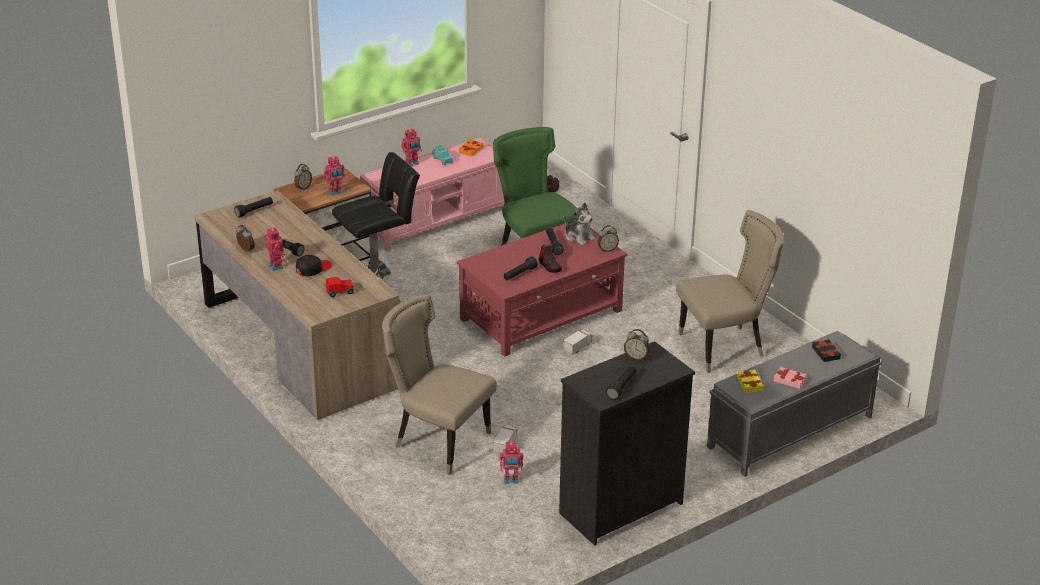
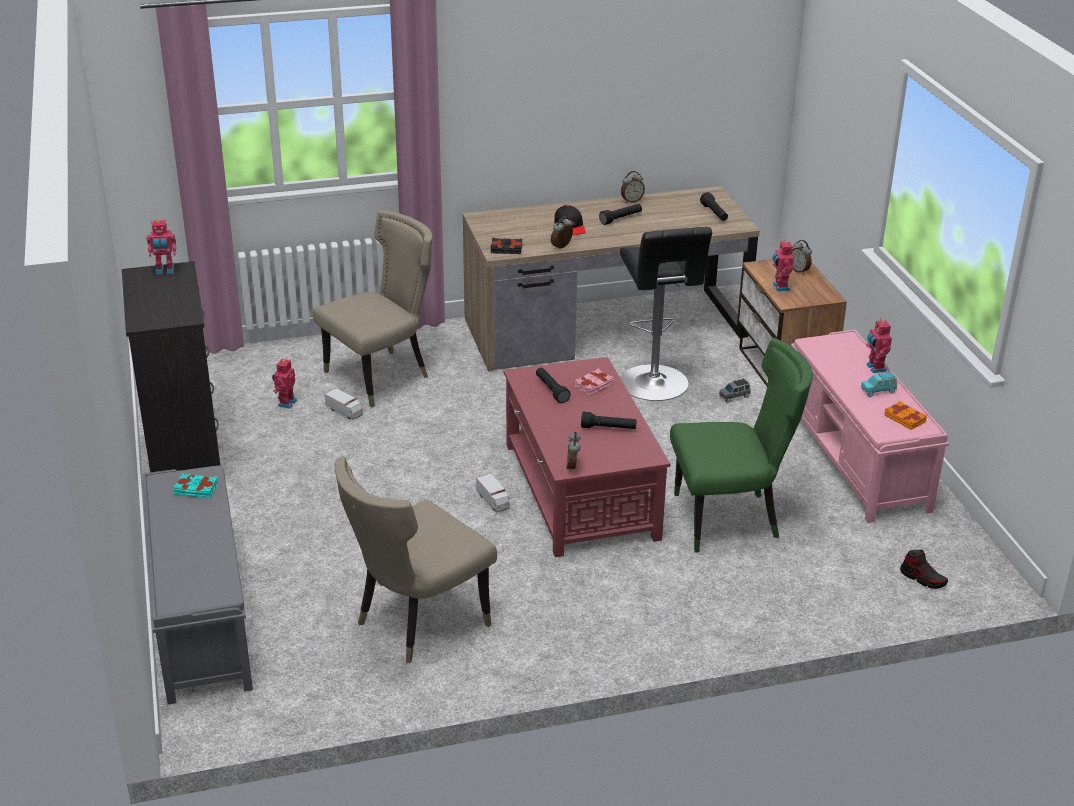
camera: 110 degrees right, 0 degrees up
(277, 266) = (589, 211): toy robot -> toy robot (165, 271)
(340, 292) = (515, 233): toy car -> none
(550, 266) = (557, 414): shoe -> none
(578, 237) = (618, 452): plush toy -> none
(622, 387) = (145, 287): black flashlight -> none
(636, 357) = (185, 306): alarm clock -> alarm clock (562, 247)
(725, 347) = (416, 623): beige chair -> beige chair turned 45 degrees clockwise
(750, 383) = (196, 489): yellow book -> turquoise book
(789, 380) = (175, 522): pink book -> pink book (594, 385)
(826, 353) = (201, 572): black book -> black book (506, 249)

